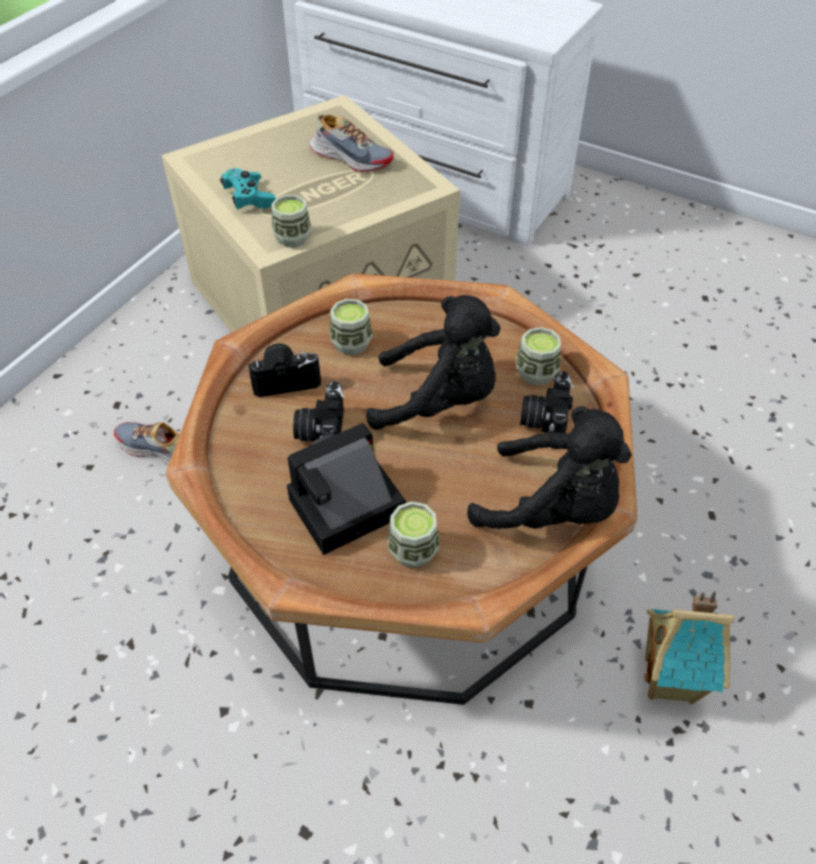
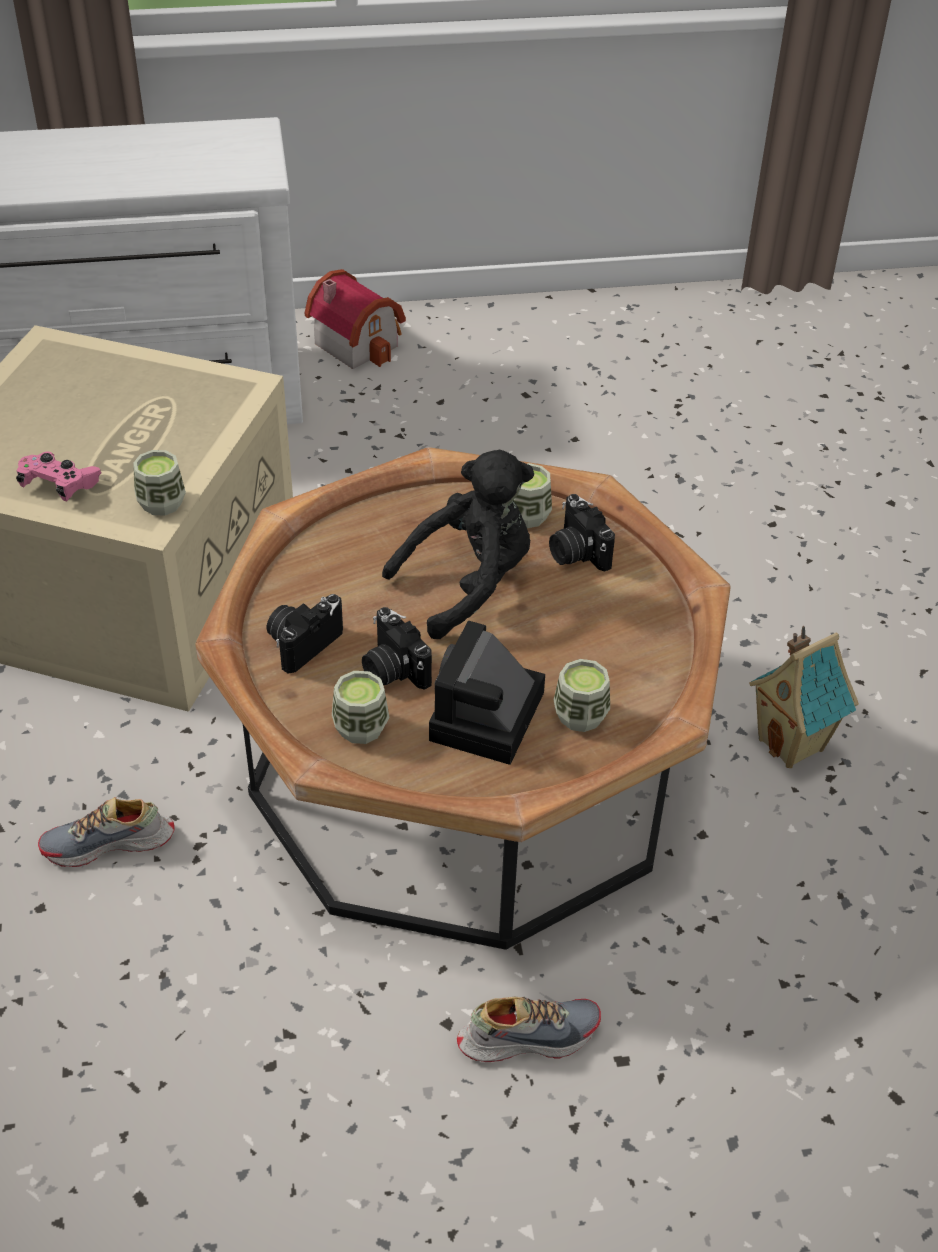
camera: 40 degrees left, 5 degrees down
(249, 198) = (59, 485): turquoise game controller -> pink game controller
(351, 157) = (125, 391): shoe -> shoe (528, 1036)
(351, 343) = (329, 577): cup -> cup (361, 727)
(552, 509) = (654, 619): black plush toy -> none
(616, 209) = (358, 342): none -> toy house

